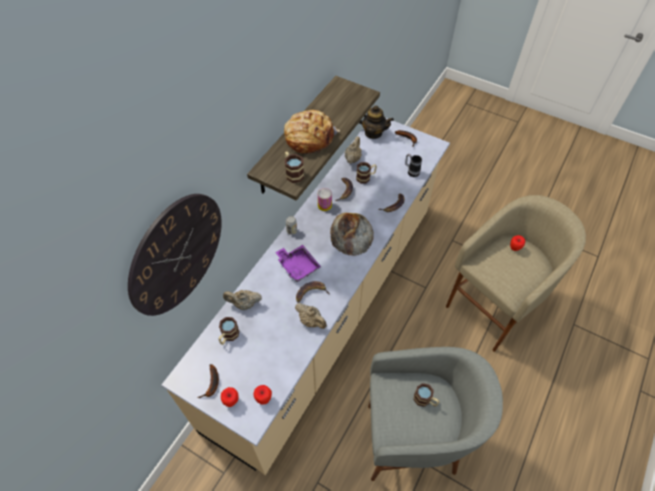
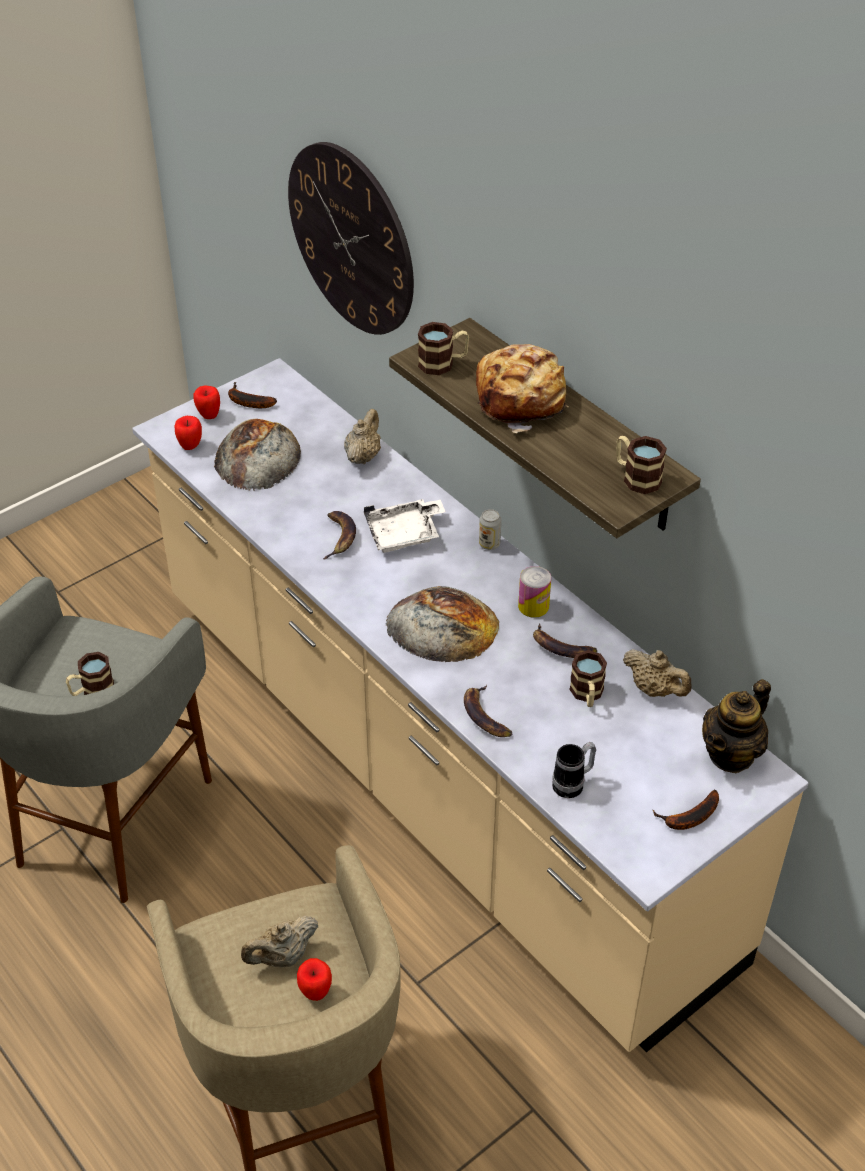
camera: 110 degrees right, 10 degrees down
(228, 336) = (314, 430): mug -> mug (636, 477)
(261, 357) = (257, 456): none -> bread
(298, 266) = (404, 534): purple tray -> white tray
(311, 321) = (284, 524): beige teapot -> beige teapot (282, 956)

